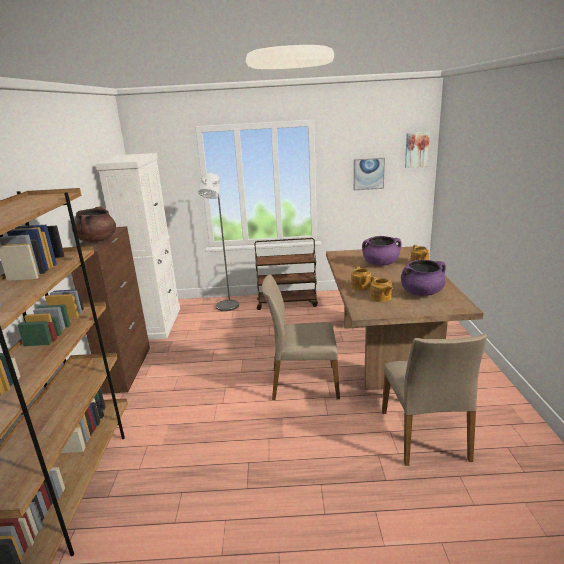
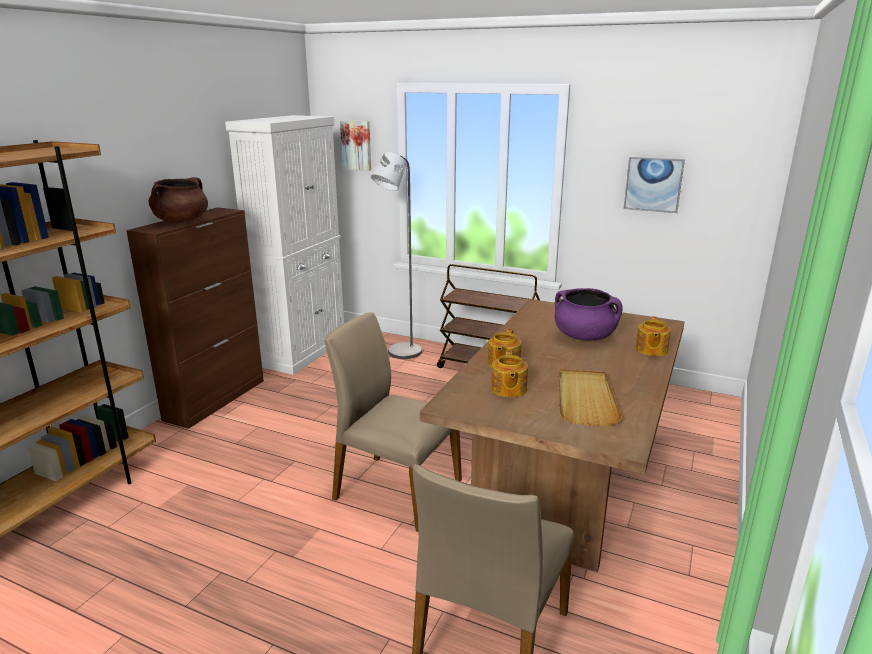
camera: 25 degrees right, 0 degrees up
(416, 150) = (748, 151): picture -> picture (356, 145)
(421, 293) = (585, 399): purple cooking pot -> beige tray

